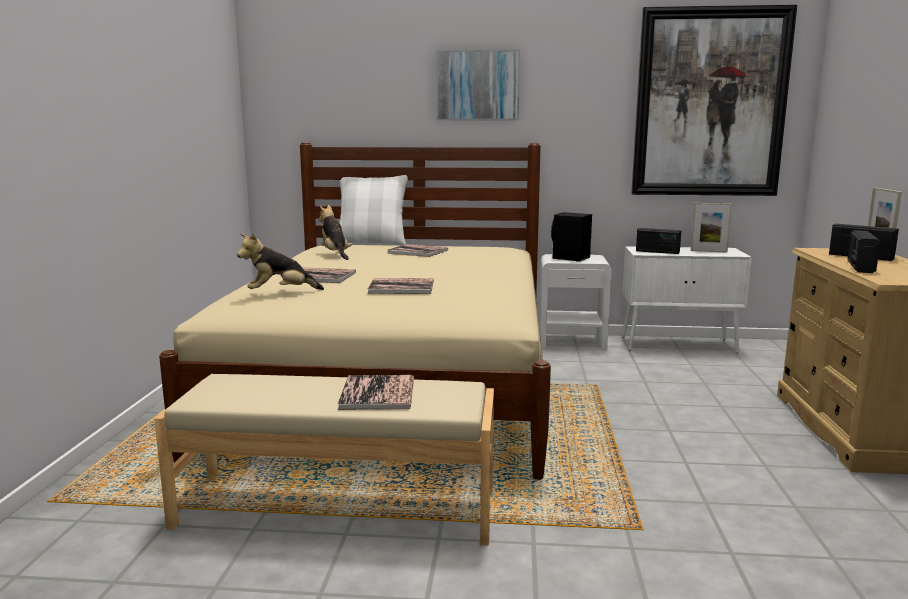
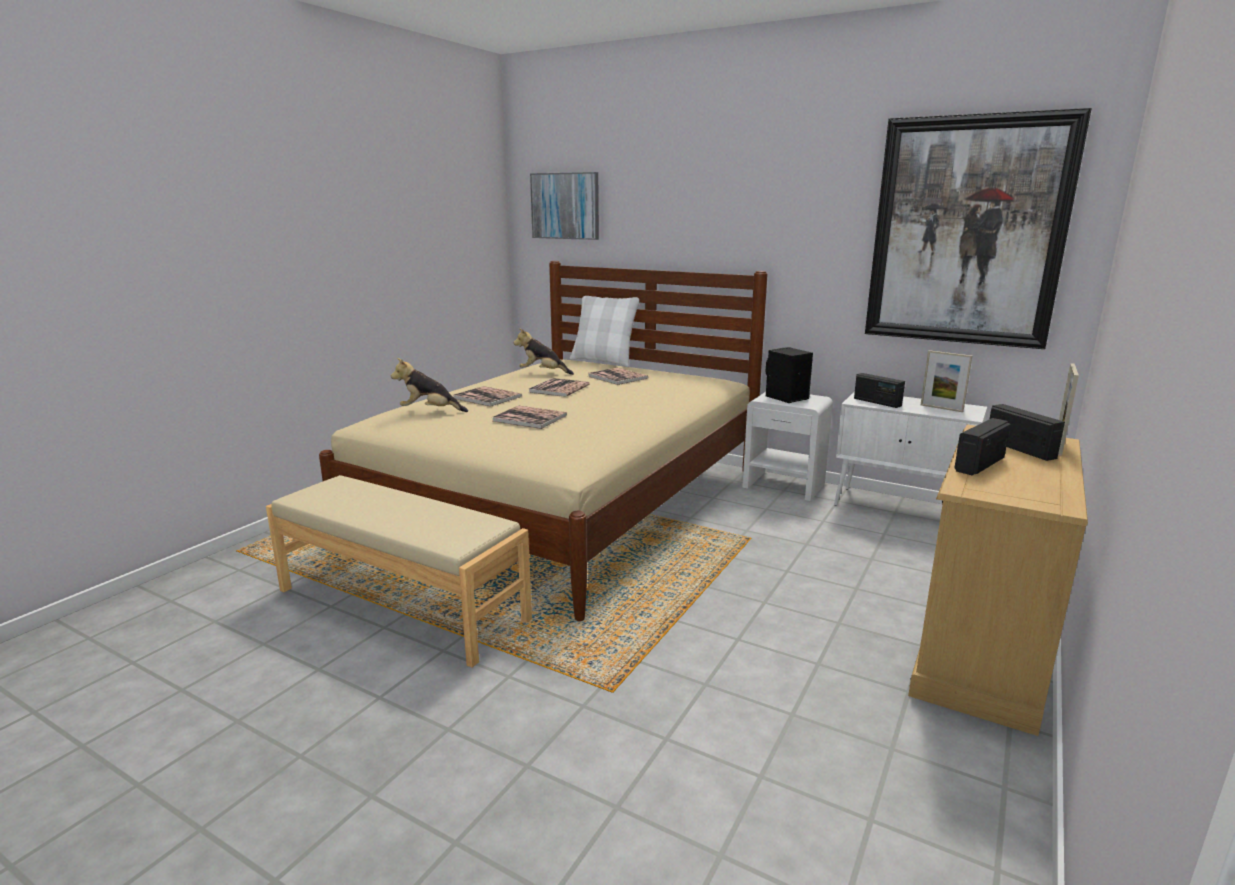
camera: 25 degrees right, 5 degrees up
(335, 254) = (543, 373): plush toy -> plush toy turned 75 degrees counterclockwise
(378, 394) = (420, 517): book -> book (559, 388)
(477, 85) = (709, 208): picture -> picture (565, 206)

